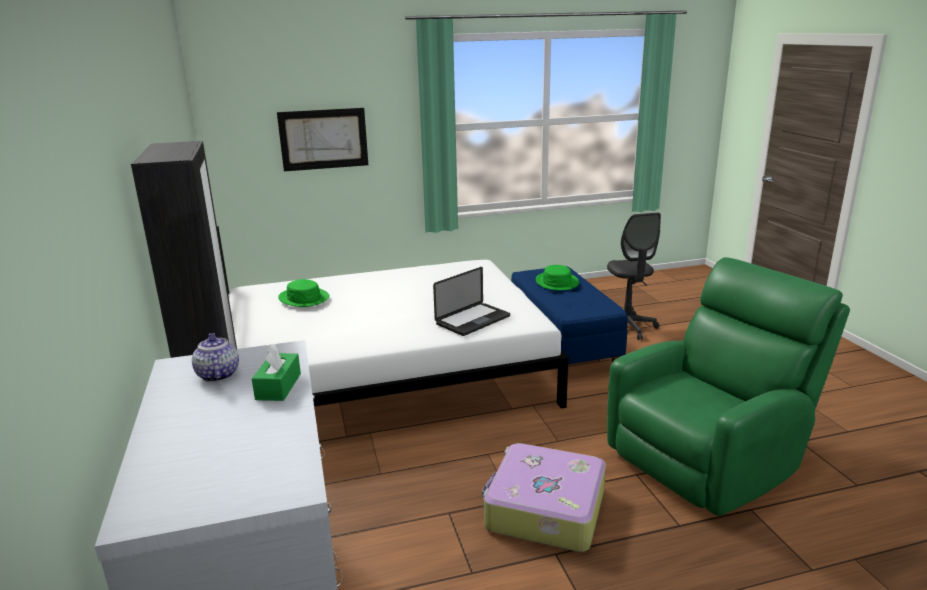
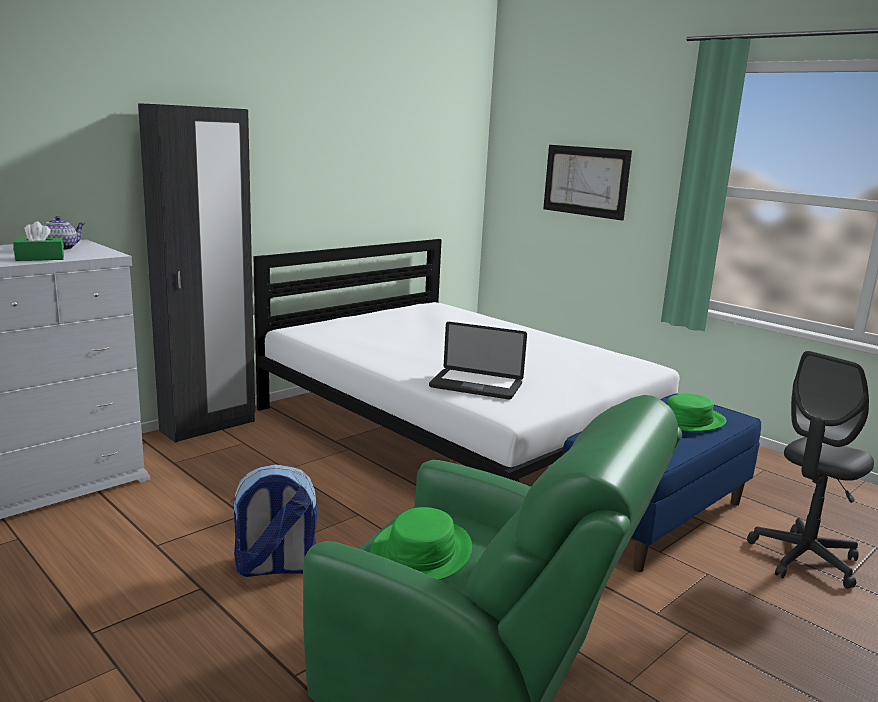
camera: 60 degrees right, 5 degrees down
(304, 298) = (437, 321): green hat -> green hat (422, 551)
(544, 510) = (274, 567): suitcase -> backpack

